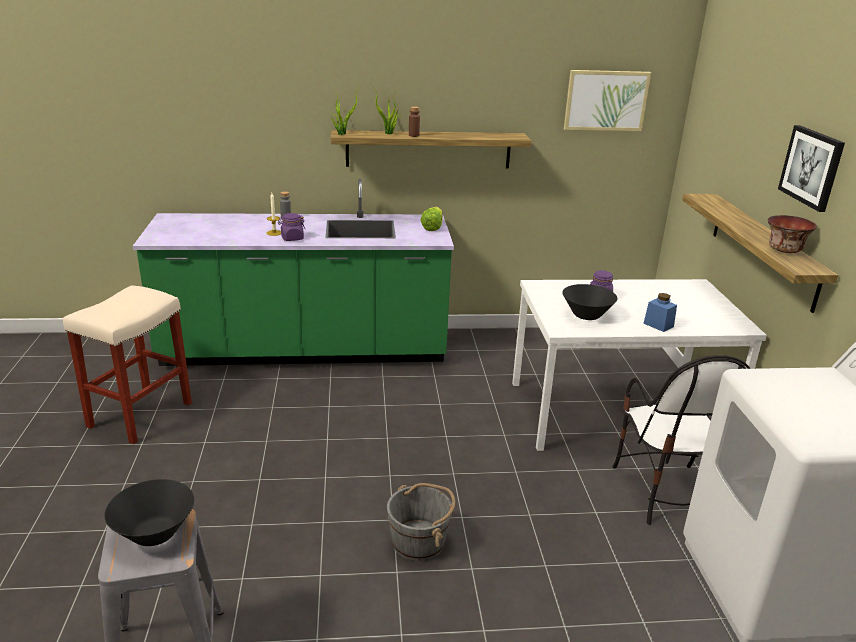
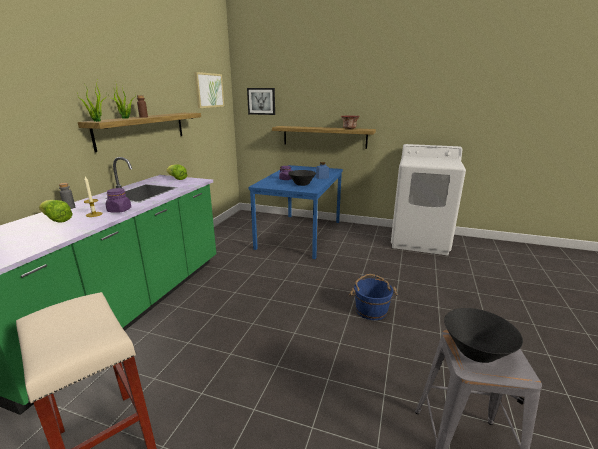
camera: 65 degrees left, 5 degrees down
(251, 225) = (56, 220): none -> lettuce
(419, 542) = (371, 310): grey bucket -> blue bucket
(617, 411) = (300, 234): white dining table -> blue dining table
(664, 492) = (360, 242): chair -> none
(812, 167) = (344, 94): picture -> picture (261, 101)

